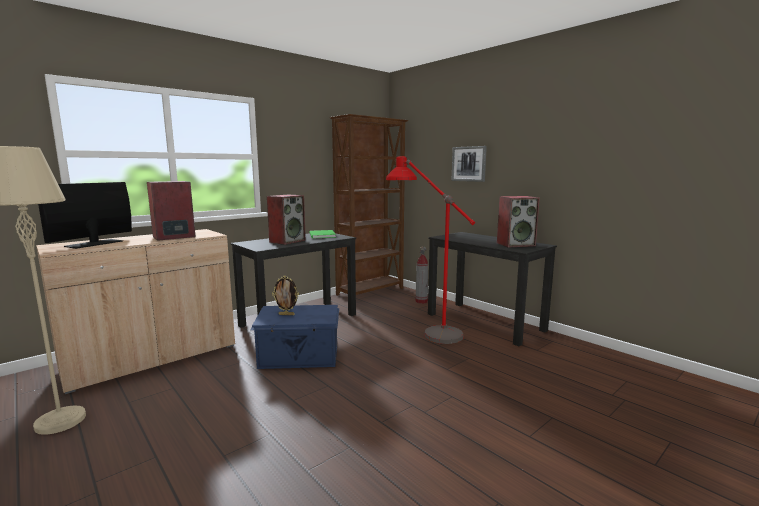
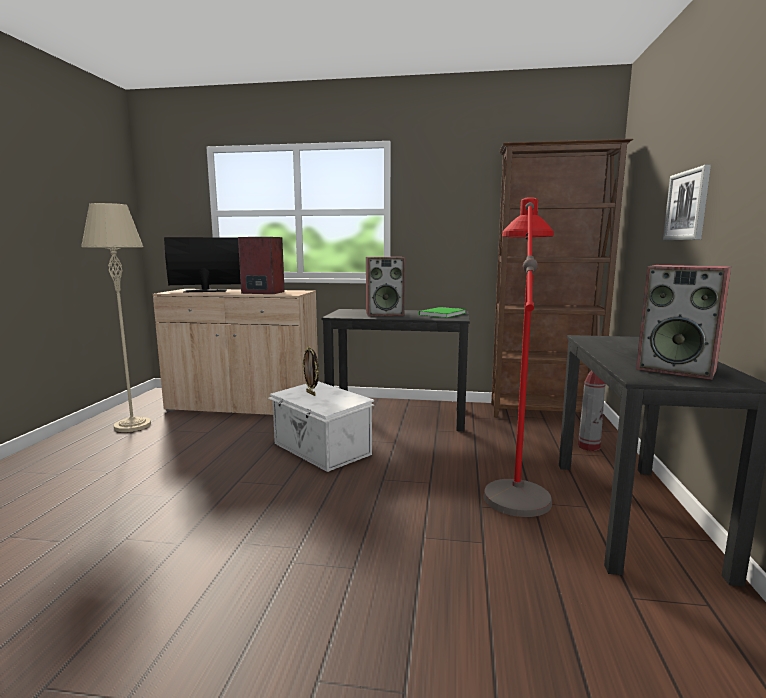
camera: 50 degrees right, 0 degrees up
(299, 357) = (321, 449): blue storage box -> white storage box

